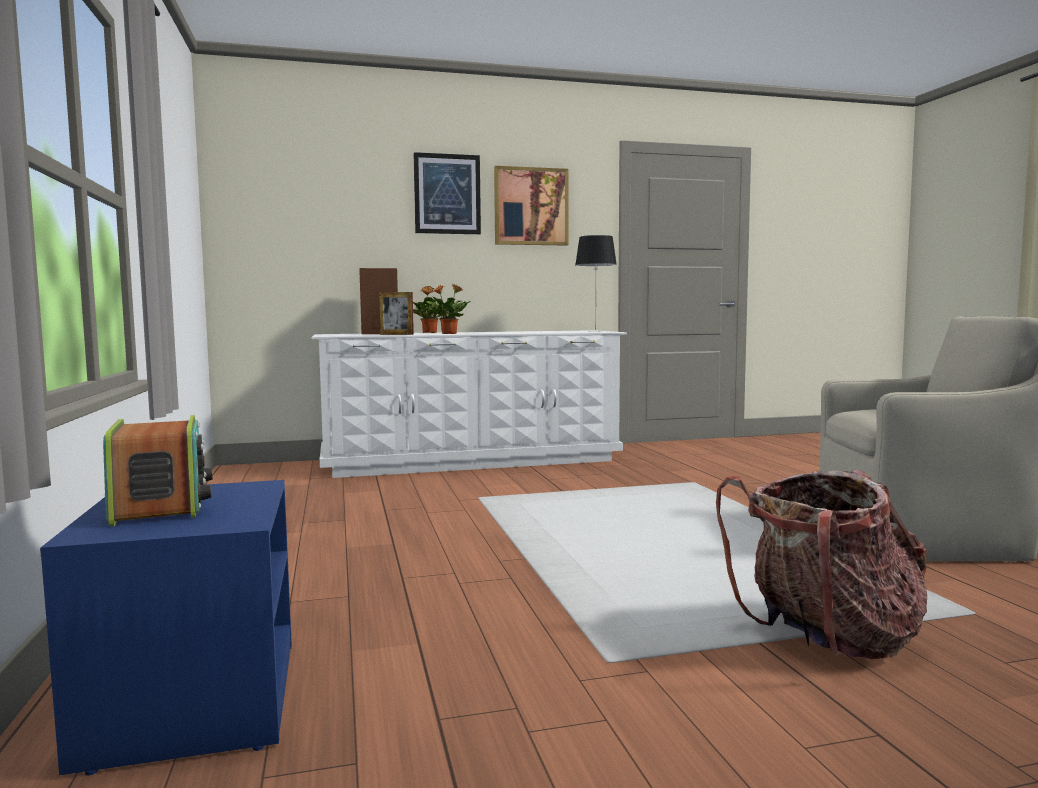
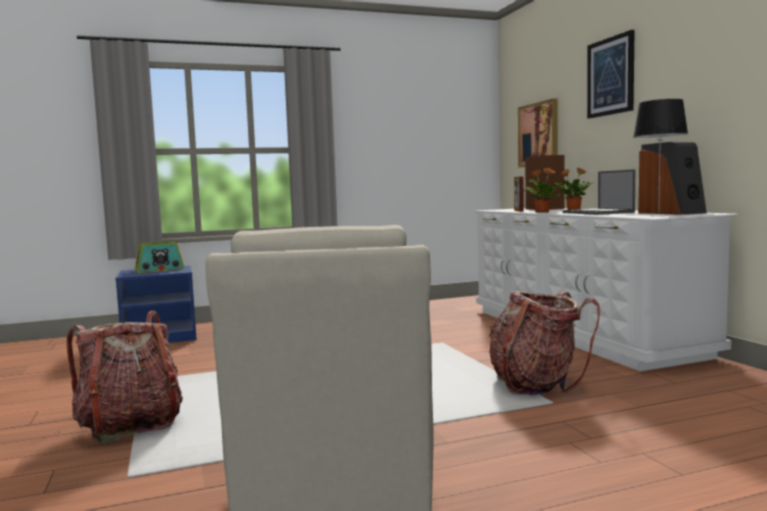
camera: 85 degrees right, 0 degrees up
(511, 332) = (598, 212): none -> laptop
(531, 206) = (677, 69): picture -> picture (538, 134)
(561, 331) = (671, 213): none -> speaker
(643, 483) = (535, 384): none -> backpack

